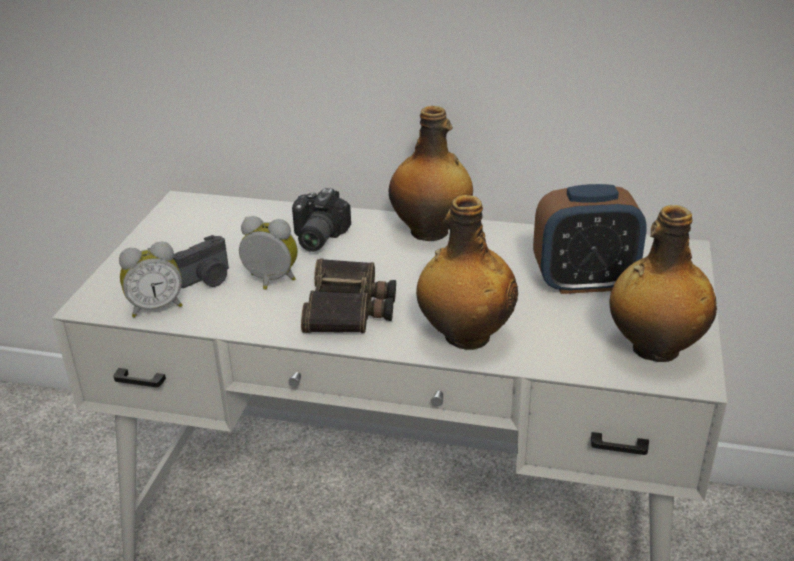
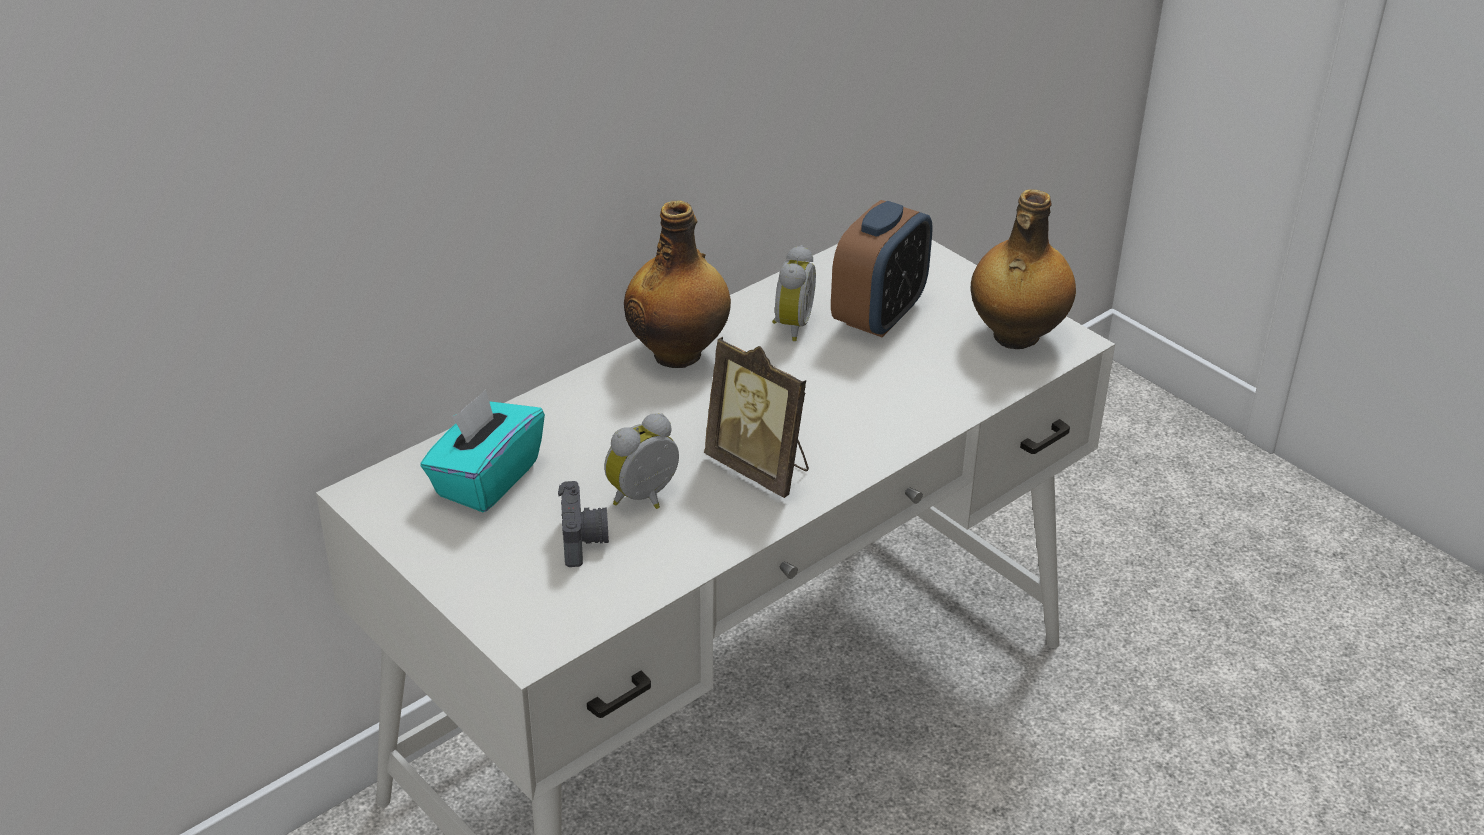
camera: 55 degrees left, 5 degrees up
(156, 307) = (598, 599): alarm clock -> alarm clock (790, 325)
(232, 227) = (486, 479): none -> turquoise tissue box
(315, 238) = (591, 431): camera -> none
(350, 308) = (760, 468): binoculars -> picture frame
(465, 336) = (888, 423): bottle -> none

